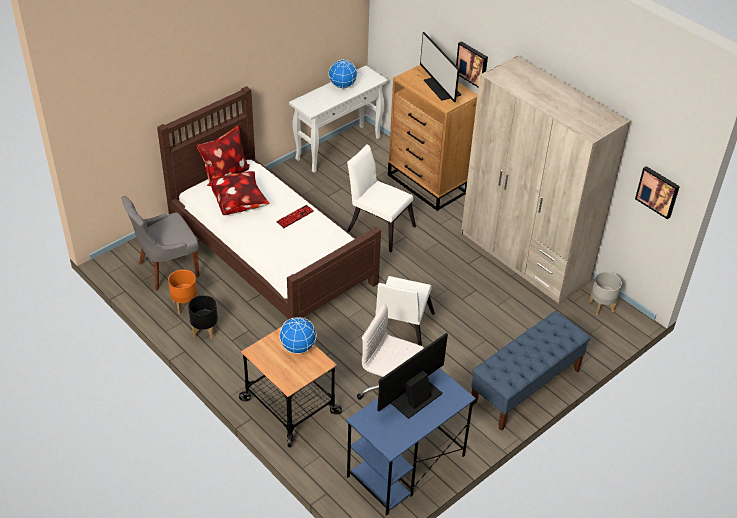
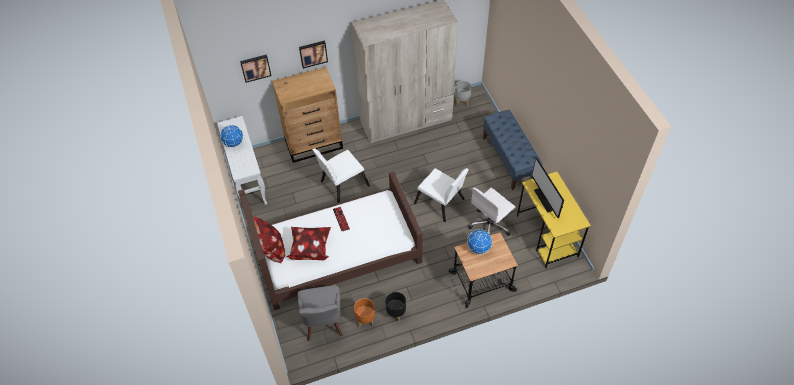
camera: 65 degrees left, 10 degrees up
(405, 466) = (547, 236): blue desk -> yellow desk
(441, 88) = (307, 82): monitor -> none
(658, 191) = (468, 21): picture -> picture (255, 67)

